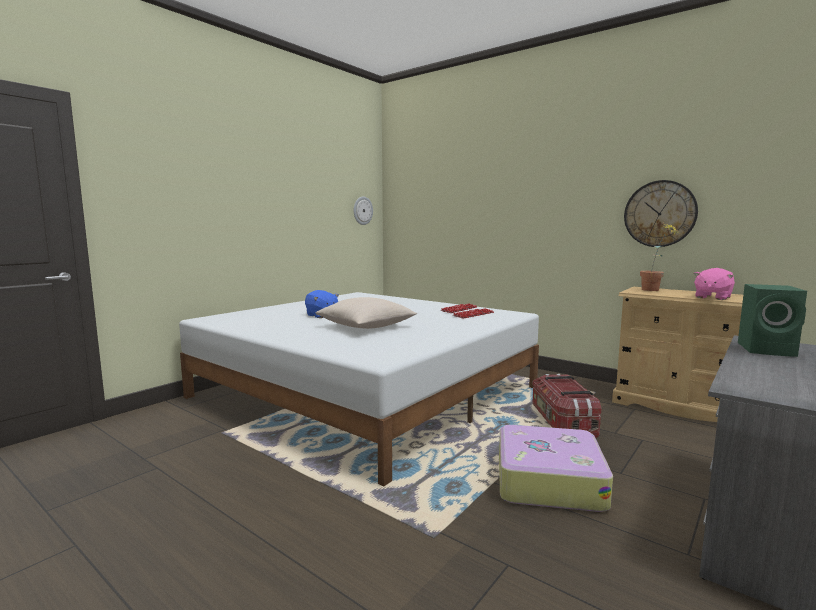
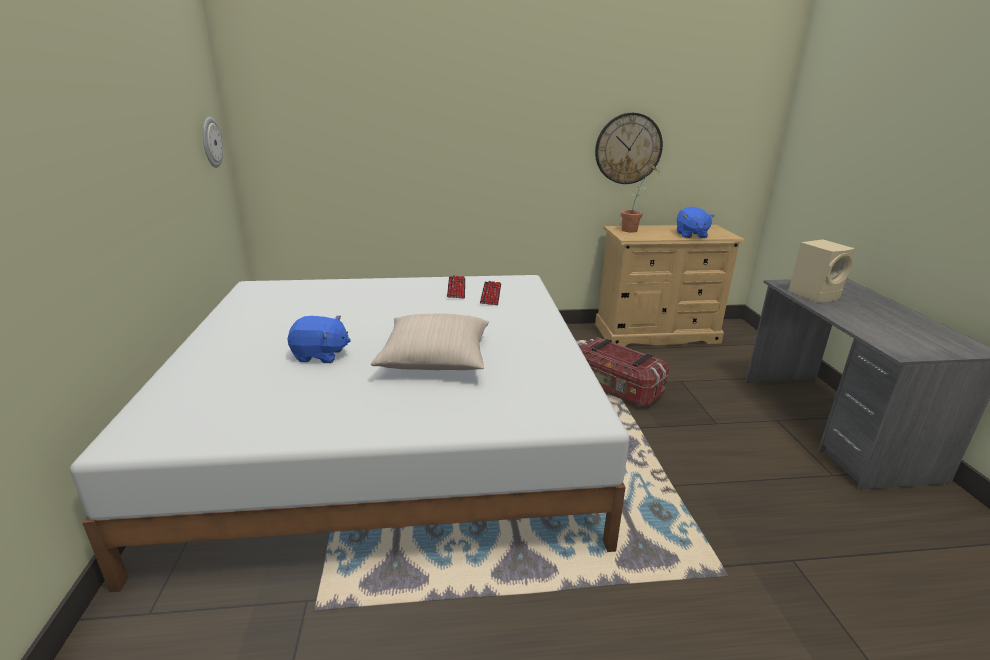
camera: 45 degrees left, 15 degrees up
(547, 480) = (695, 459): suitcase -> none
(712, 297) = (691, 235): pink plush toy -> blue plush toy
(768, 350) = (815, 295): green speaker -> beige speaker

